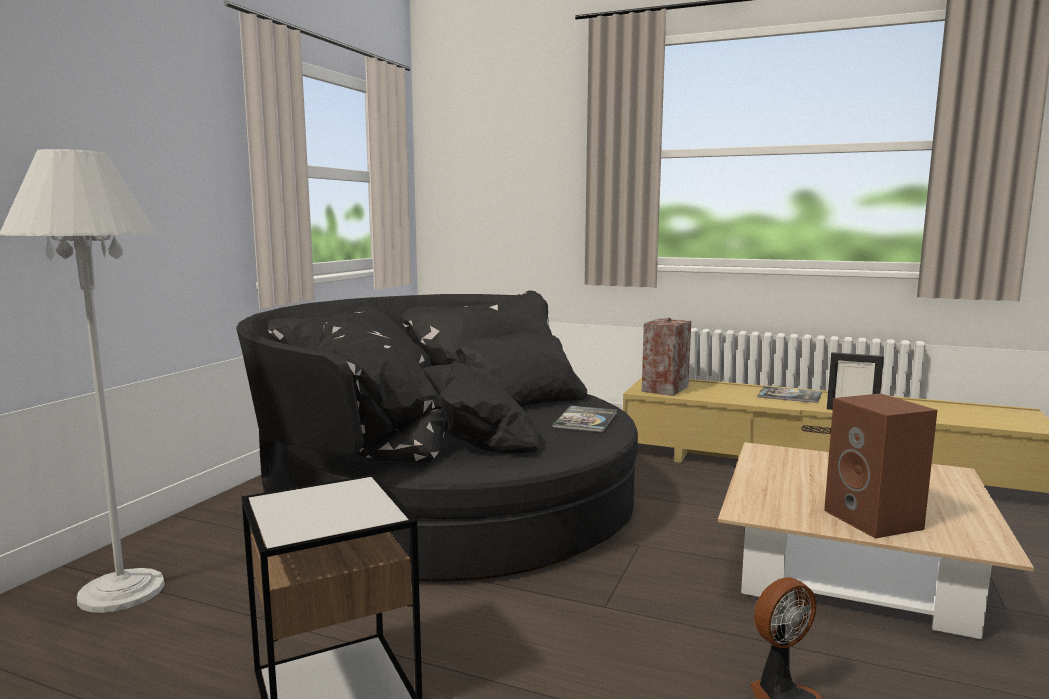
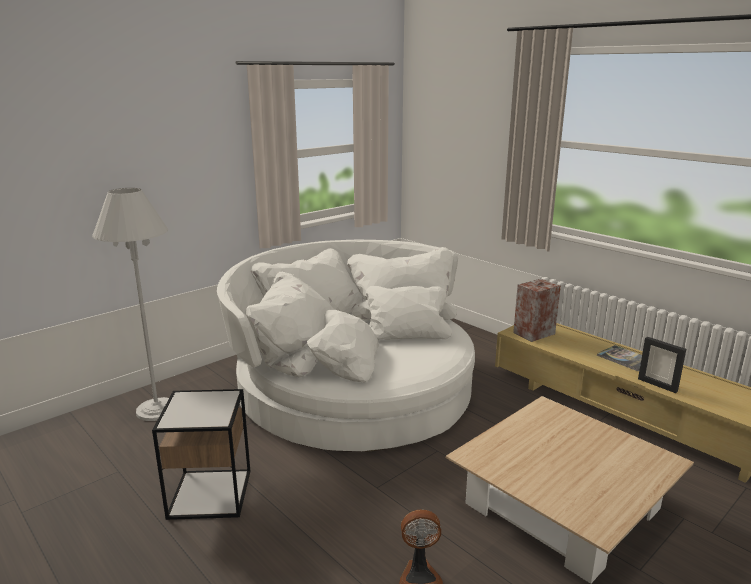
camera: 25 degrees right, 10 degrees up
(447, 496) = (353, 385): black sofa -> white sofa
(585, 420) = (427, 360): book -> none
(875, 520) = (547, 485): brown speaker -> none

